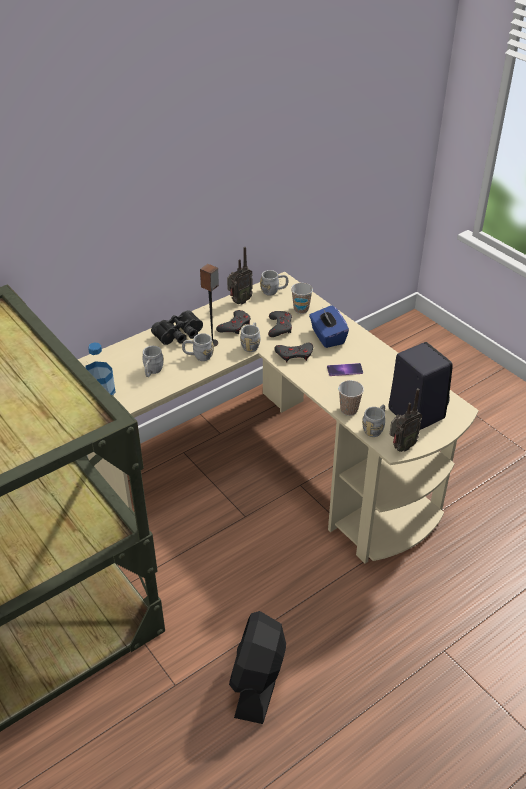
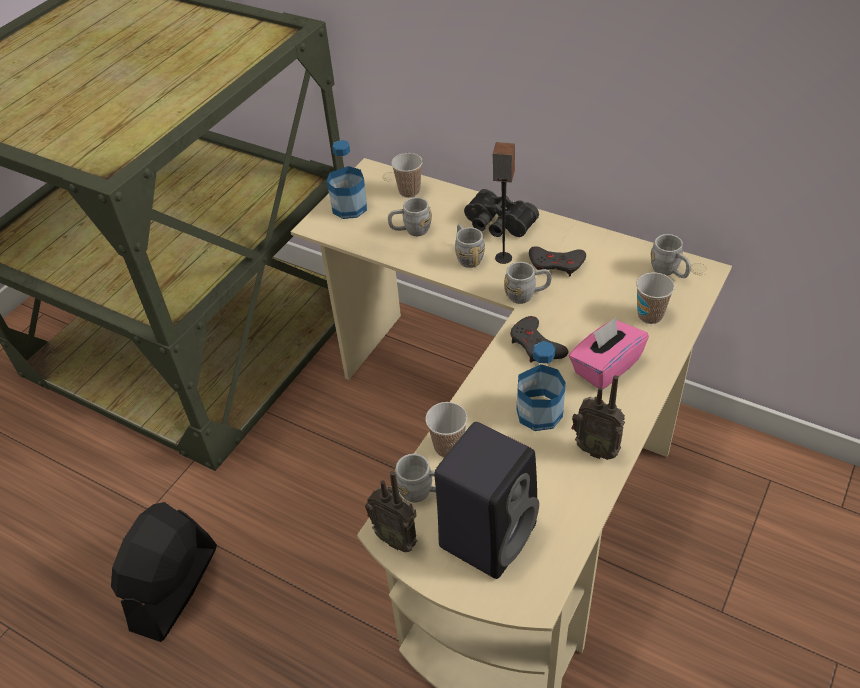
camera: 70 degrees right, 5 degrees up
(110, 361) = (409, 191): none -> cup
(239, 301) = (614, 248): radio -> radio (595, 449)
(258, 681) = (174, 588): black fan -> black fan turned 60 degrees counterclockwise
(280, 327) = (589, 308): grey game controller -> none
(327, 337) = (605, 367): blue tissue box -> pink tissue box
(344, 370) = (539, 413): phone -> bottle

